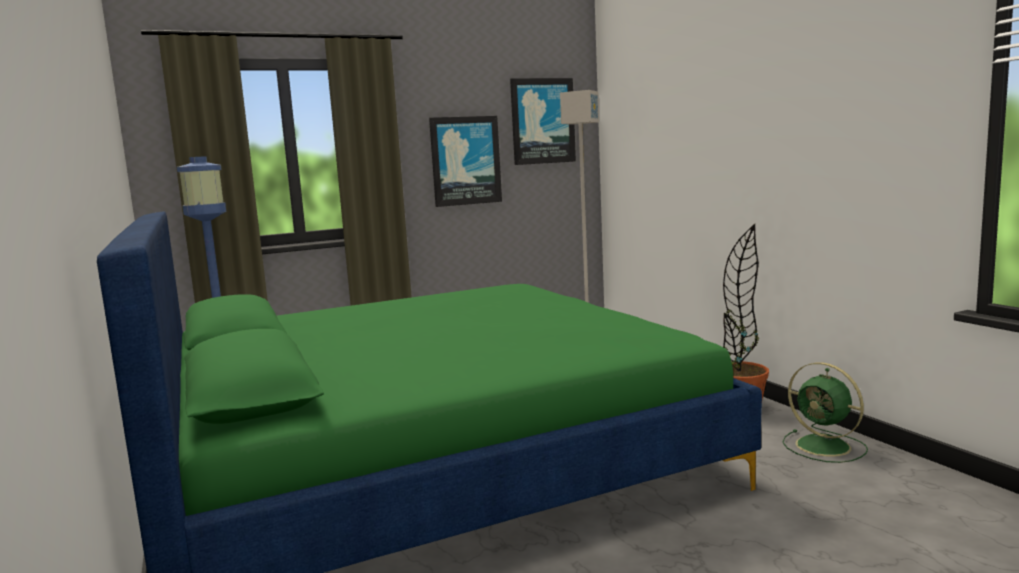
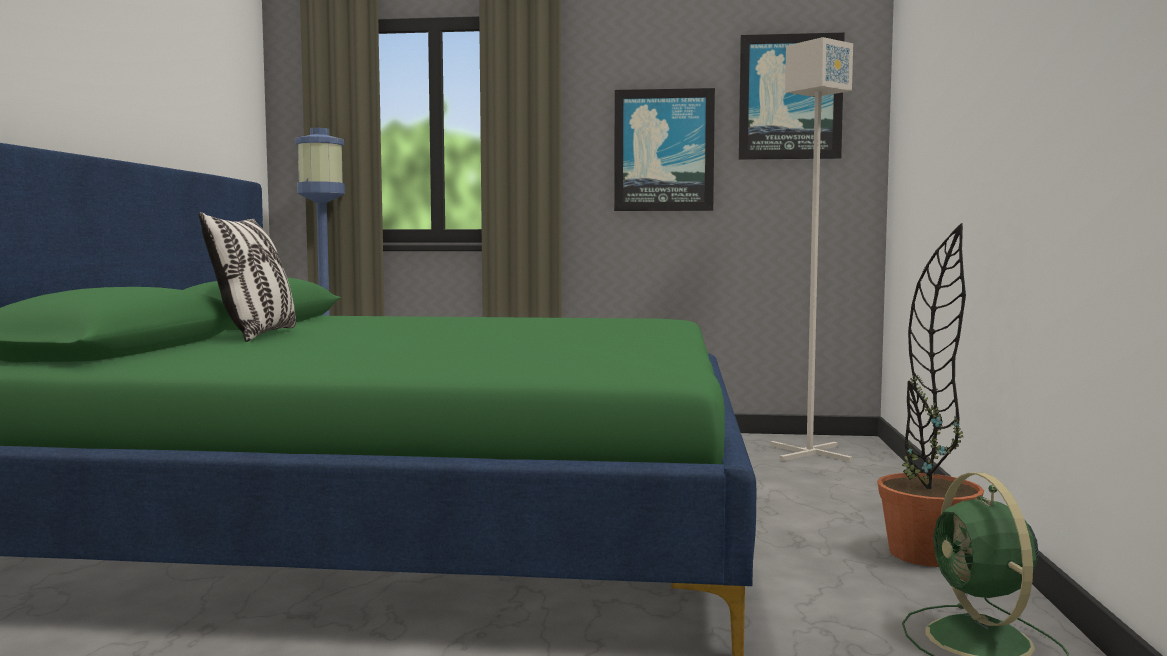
camera: 30 degrees right, 5 degrees down
(303, 352) = (256, 335): none -> pillow

